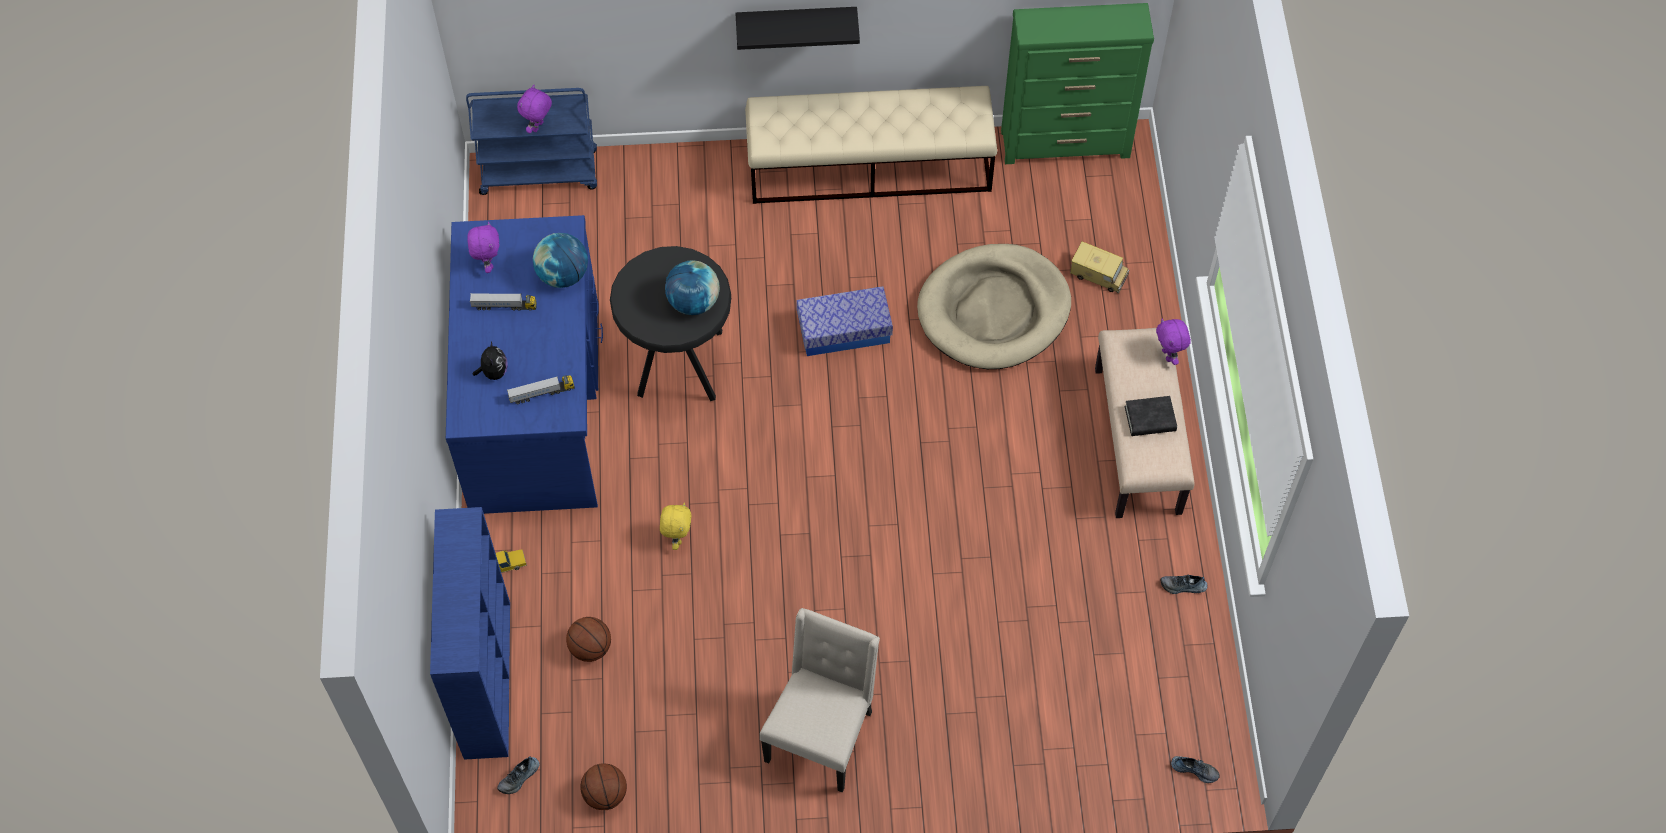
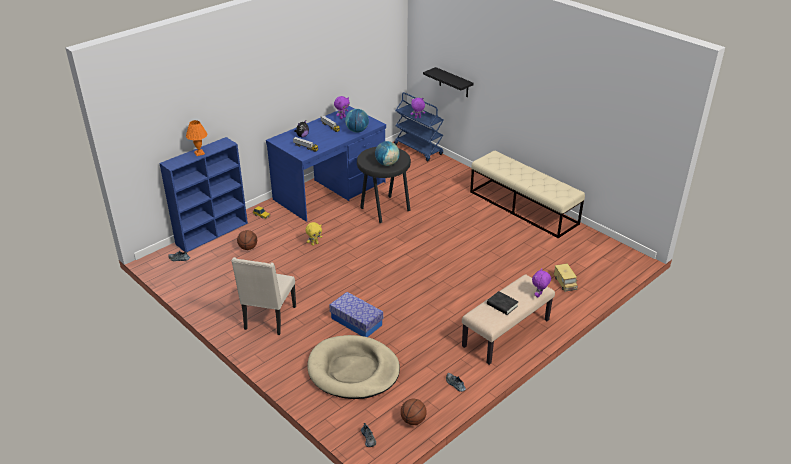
camera: 50 degrees right, 25 degrees down
(458, 589) = (199, 153): none -> orange table lamp
(605, 795) = (190, 281): basketball -> basketball (413, 420)
(796, 22) = (518, 115): black shelf -> black shelf (453, 82)
(821, 735) = (269, 319): beige chair -> beige chair turned 120 degrees clockwise
(844, 330) = (448, 236): storage box -> storage box (356, 321)
(994, 310) = (509, 265): beige dog bed -> beige dog bed (353, 370)
(1066, 144) = (607, 245): green dresser -> none

